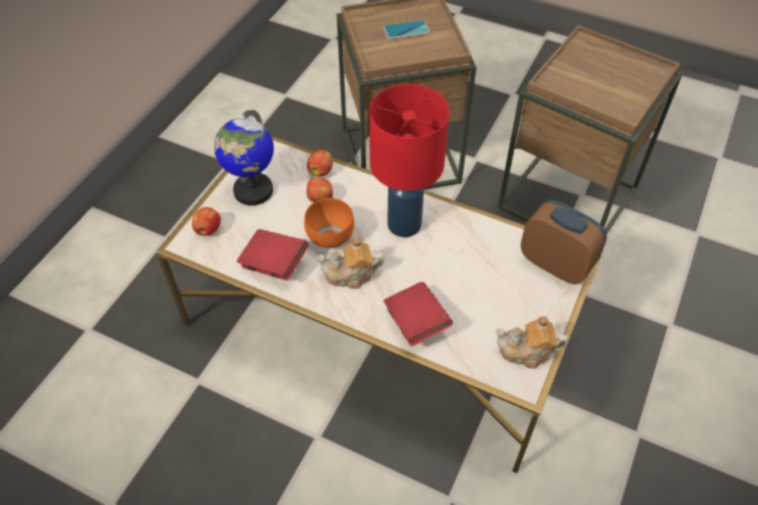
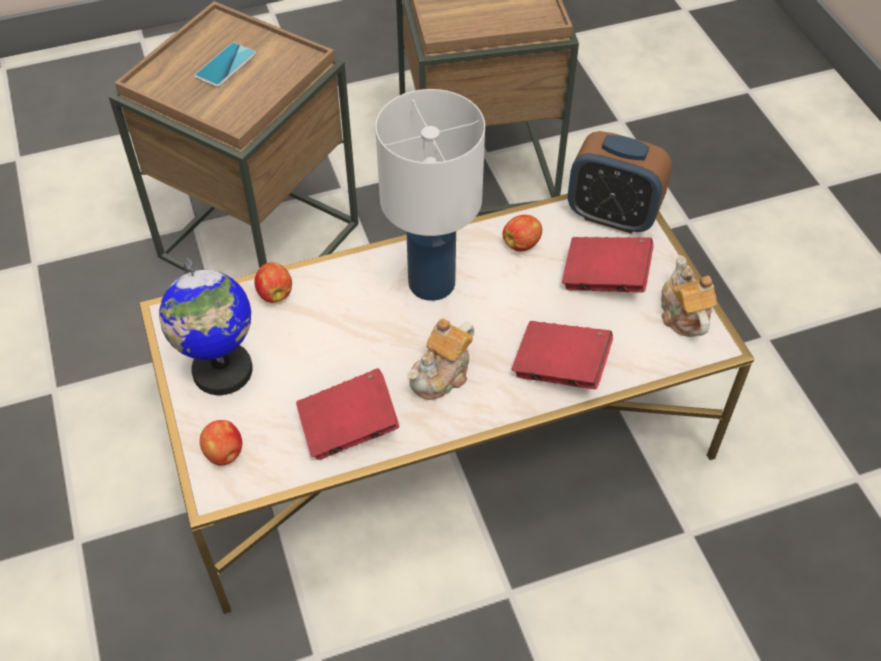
camera: 45 degrees left, 0 degrees up
(320, 199) = (311, 322): apple -> apple (522, 244)
(328, 237) = (371, 355): orange bowl -> none
(404, 223) = (430, 282): red table lamp -> white table lamp
(505, 295) = (605, 278): none -> red book
(526, 352) = (683, 315): teapot -> teapot turned 120 degrees clockwise
(555, 264) = (612, 215): alarm clock -> alarm clock turned 150 degrees counterclockwise

